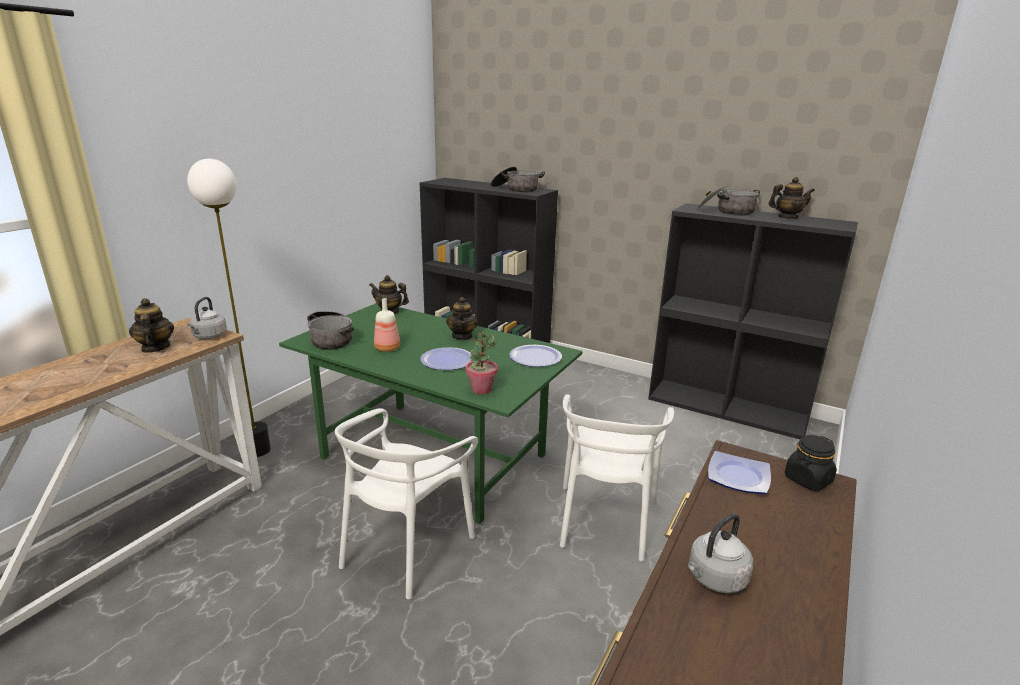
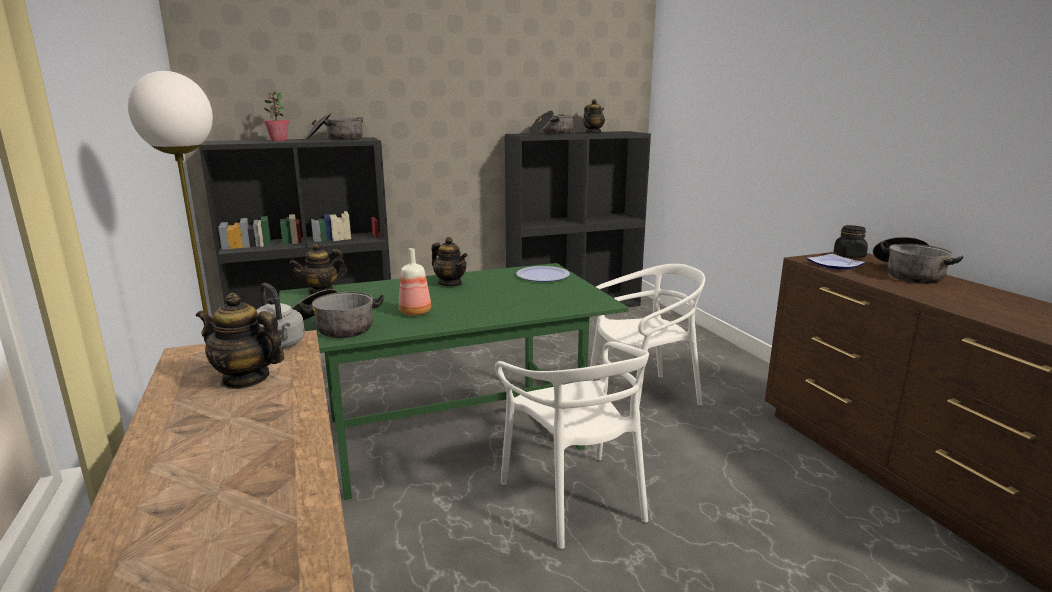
camera: 50 degrees left, 5 degrees down
(447, 360) = (491, 299): plate -> none
(481, 389) = (571, 303): potted plant -> potted plant (278, 140)
(605, 520) = (643, 398): white chair -> white chair turned 75 degrees counterclockwise
(715, 579) = (943, 295): grey kettle -> none
(789, 538) = (908, 274): none -> cooking pot

